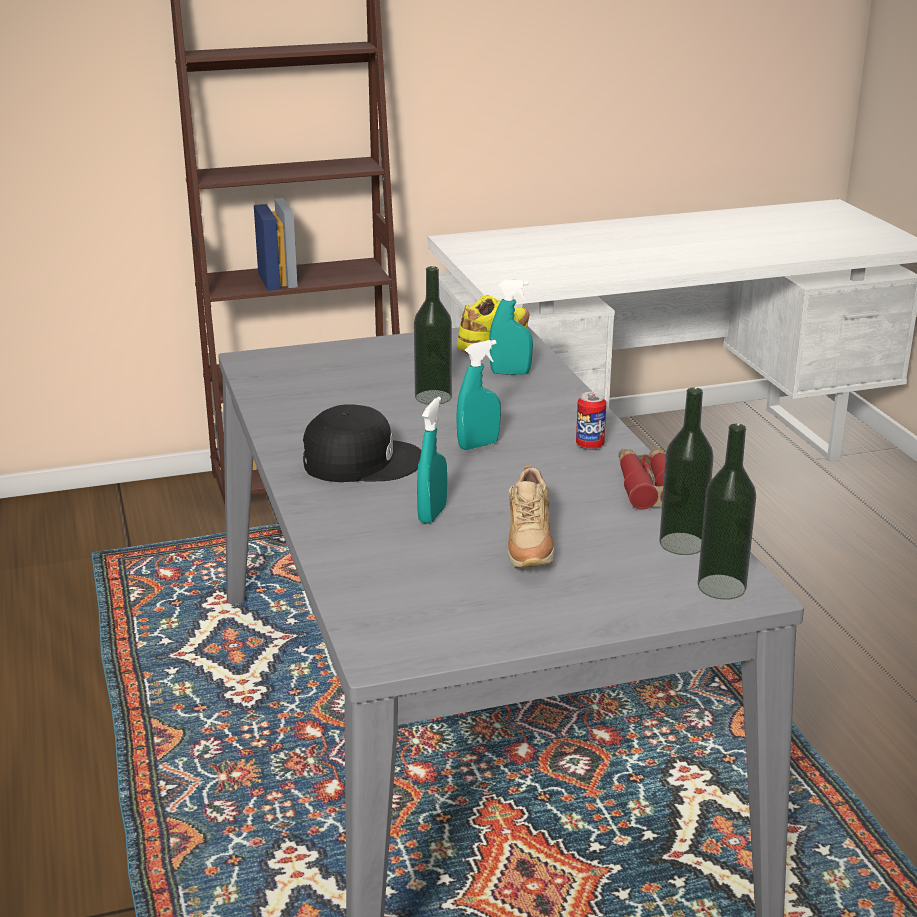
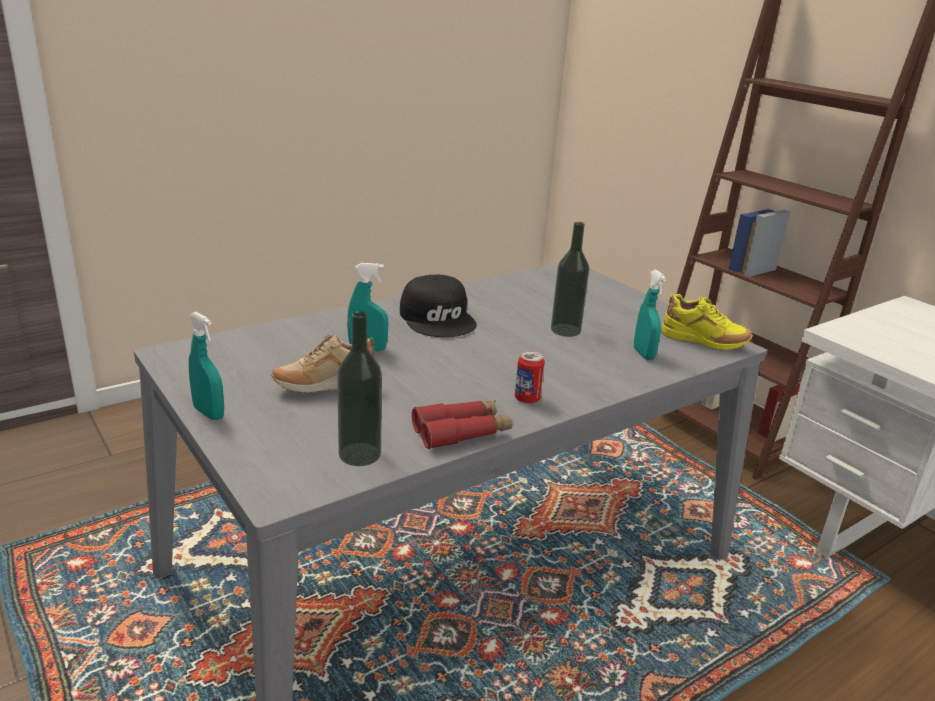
camera: 70 degrees right, 0 degrees up
(478, 445) = (493, 354): turquoise spray bottle -> turquoise spray bottle (209, 413)
(721, 587) = (285, 478): bottle -> none

